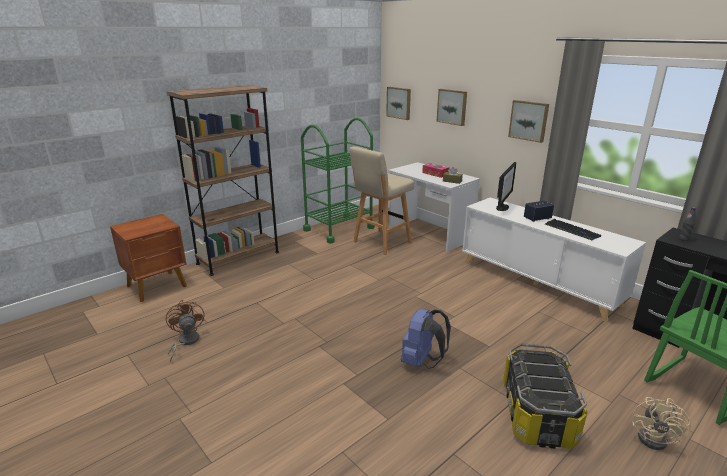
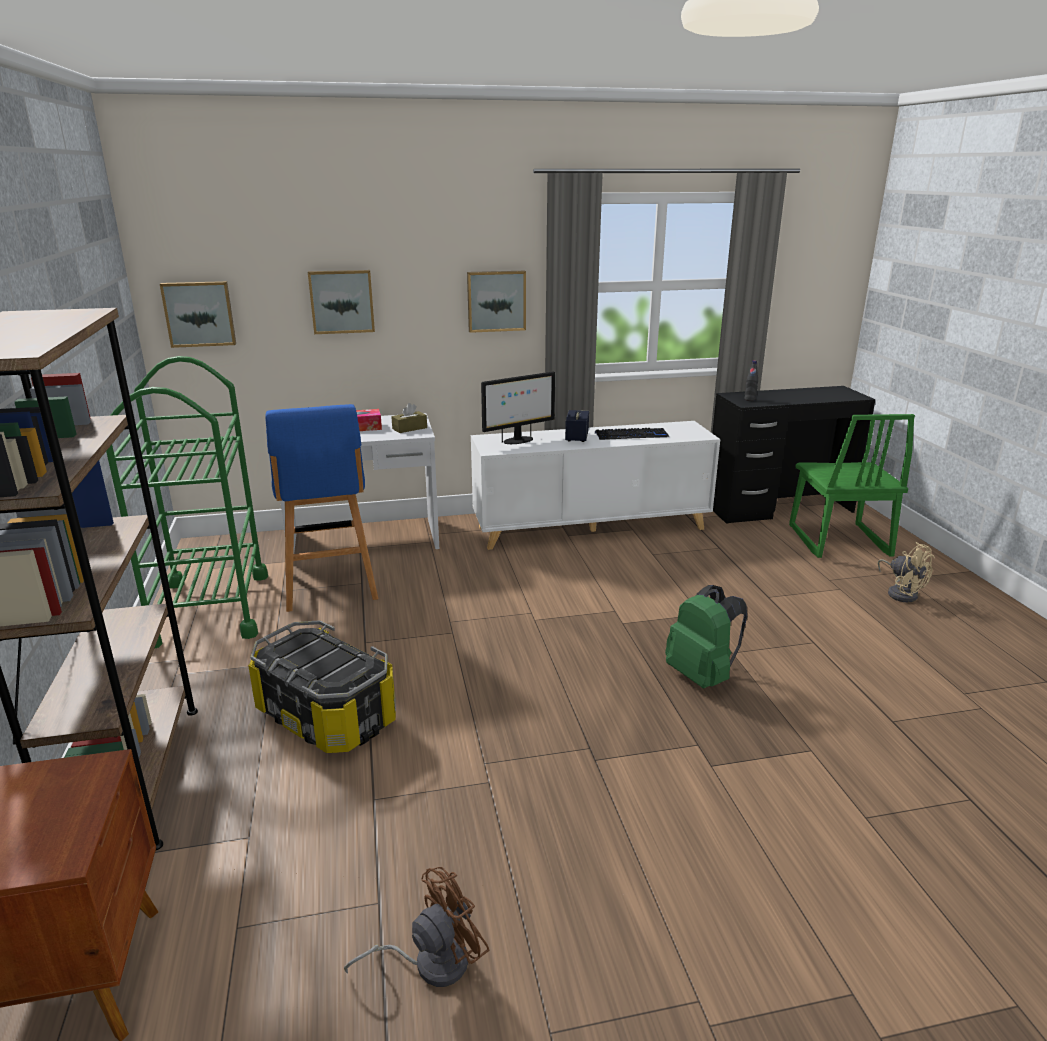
camera: 60 degrees left, 0 degrees up
(185, 342) = (430, 962): brown fan -> brown fan turned 135 degrees clockwise
(380, 243) = (330, 588): beige stool -> blue stool
(422, 362) = (702, 676): blue backpack -> green backpack
(502, 208) = (518, 441): monitor -> monitor turned 90 degrees clockwise
(536, 413) = (842, 638): storage box -> storage box (325, 716)

